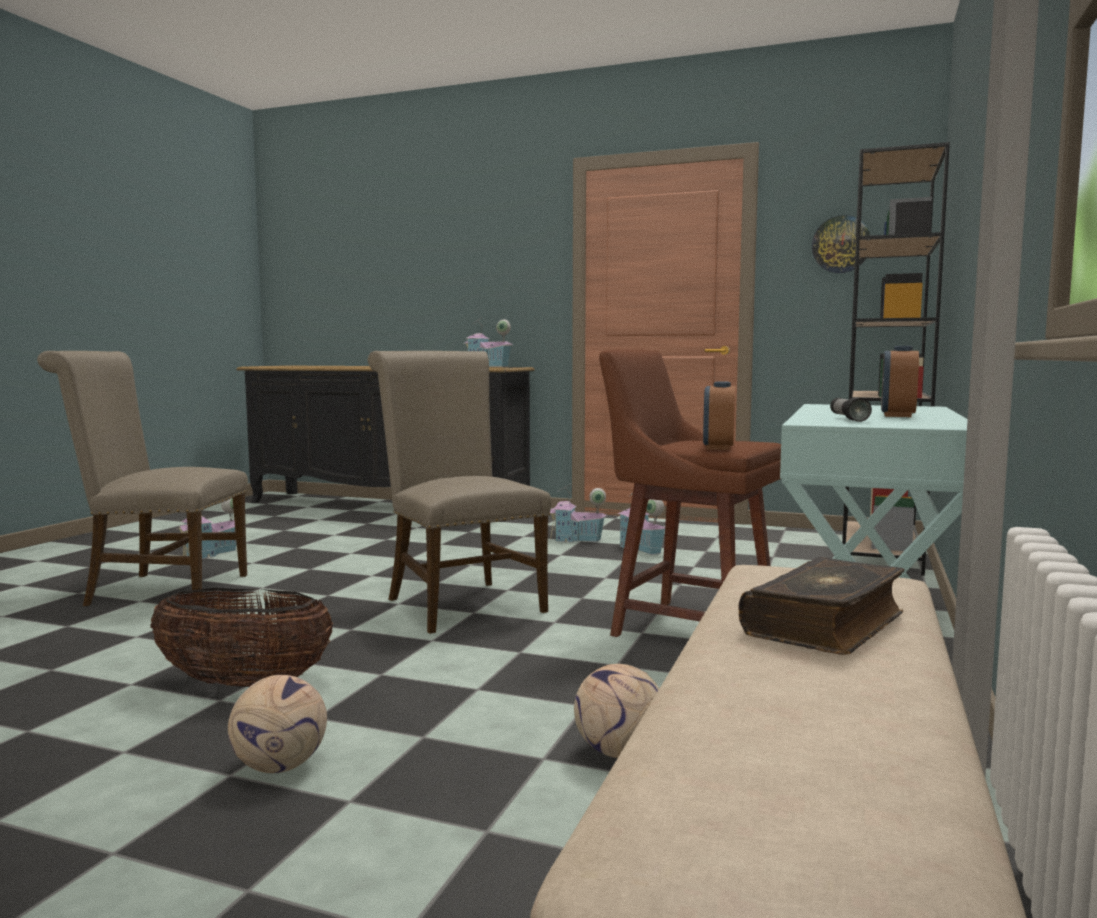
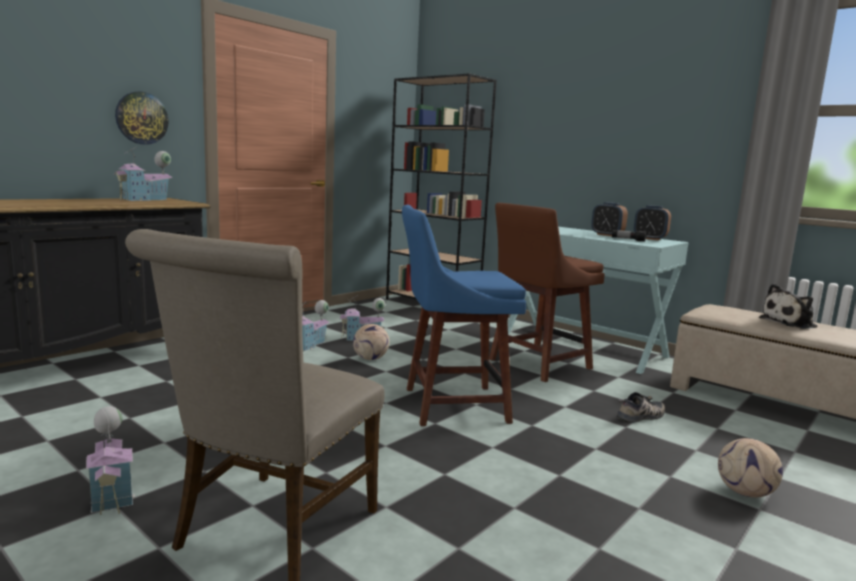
camera: 70 degrees left, 5 degrees up
(244, 684) = (607, 496): basket -> none
(459, 603) = (450, 404): beige chair -> blue stool
(534, 698) = (641, 416): none -> shoe
(618, 751) = (707, 413): football -> football (370, 359)
(718, 447) = (576, 260): alarm clock -> alarm clock (650, 238)
(827, 624) = (790, 323): book -> plush toy
(841, 244) = (376, 114): wall clock -> wall clock (141, 118)

